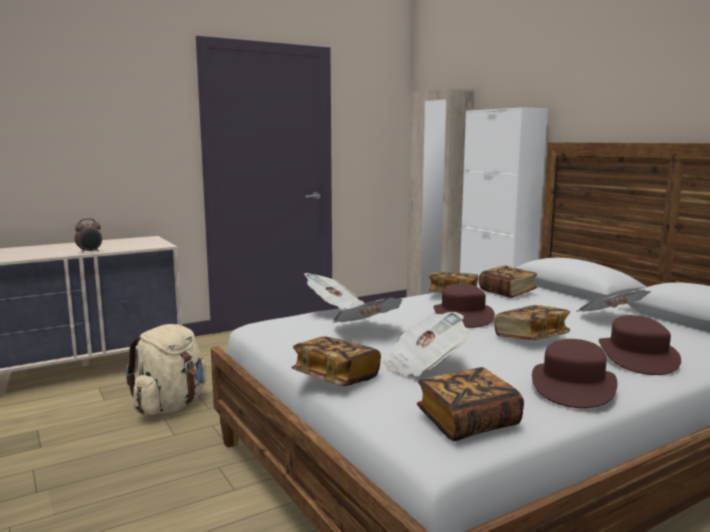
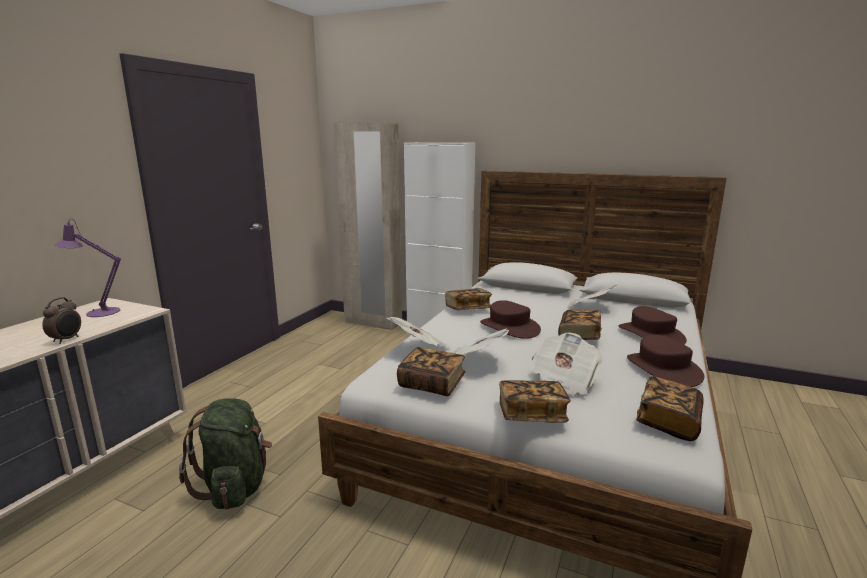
camera: 35 degrees left, 5 degrees up
(135, 242) = (98, 312): none -> purple table lamp
(171, 405) = (235, 486): beige backpack -> green backpack
(507, 292) = (497, 298): book -> book (431, 384)

